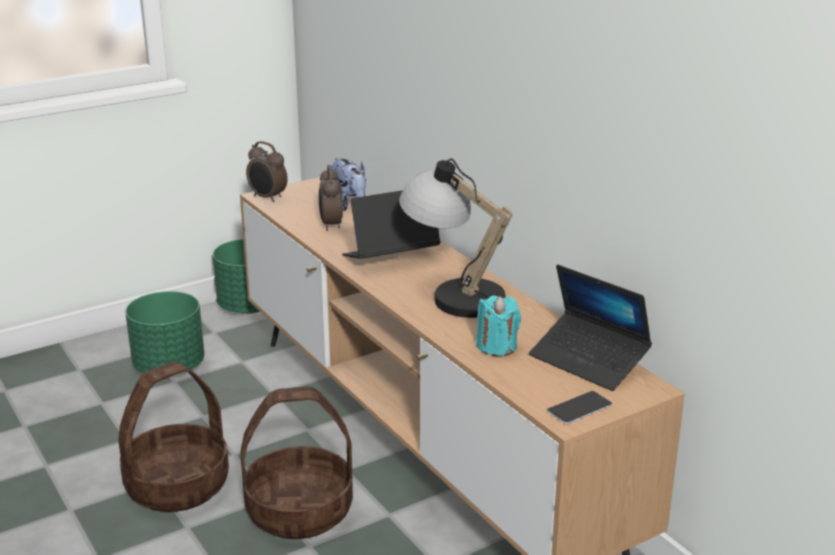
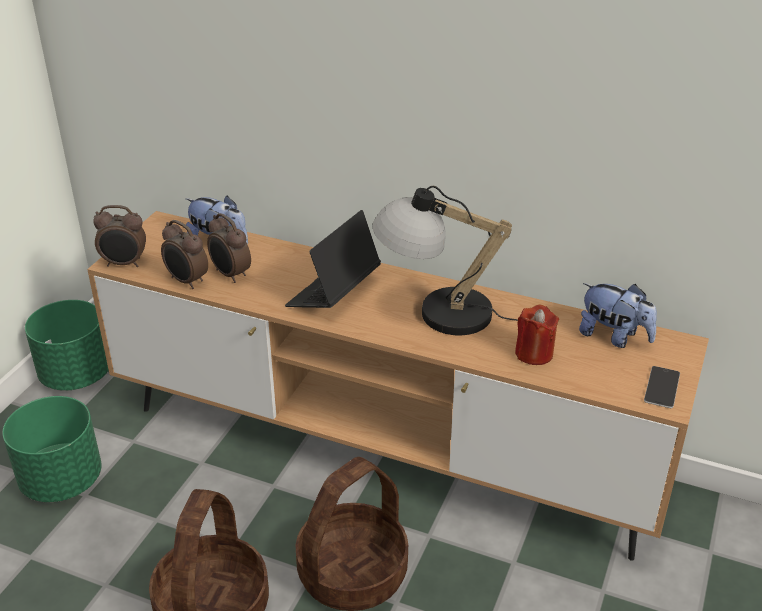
camera: 35 degrees left, 10 degrees up
(294, 220) = (187, 281): none -> alarm clock
(497, 347) = (534, 353): turquoise candle -> red candle
(588, 360) = (614, 337): laptop -> plush toy

